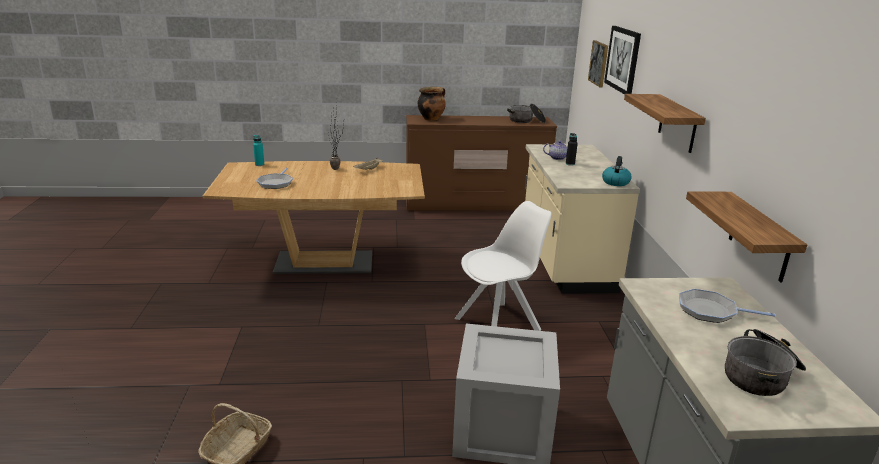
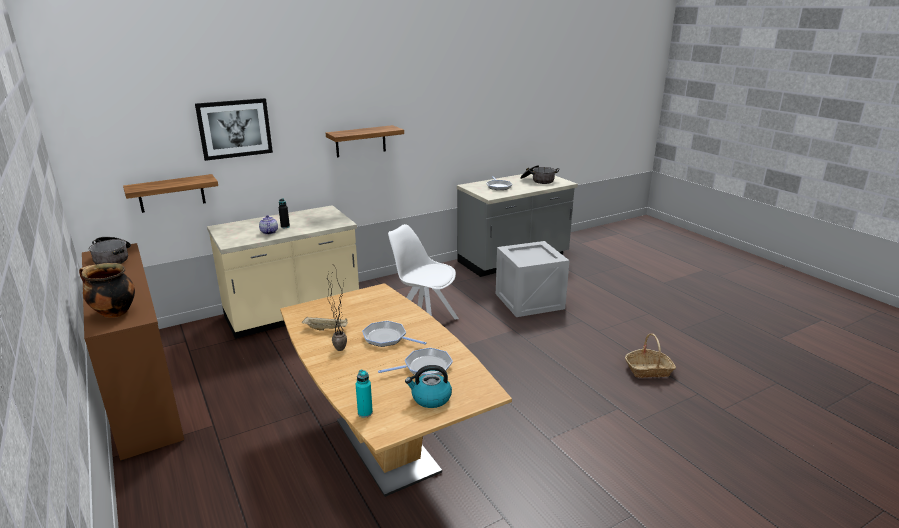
camera: 115 degrees left, 0 degrees up
(329, 181) = (387, 338): none -> frying pan
(599, 63) = (164, 150): picture -> none
(615, 182) = (324, 211): kettle -> kettle (430, 398)
(759, 237) = (460, 158): shelf -> shelf (171, 193)

